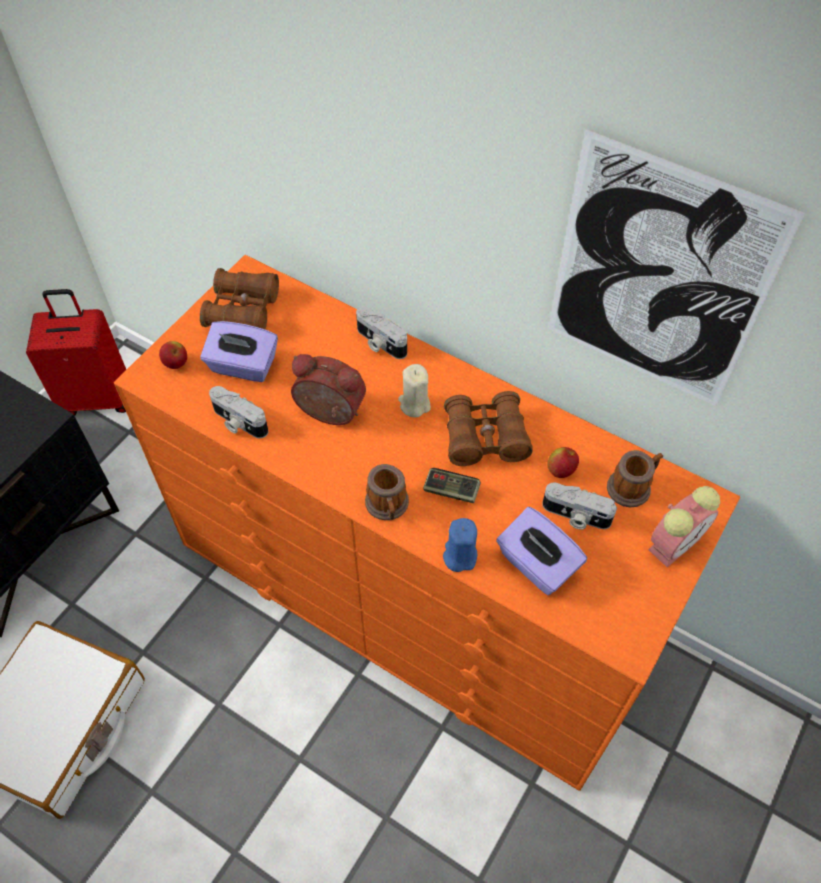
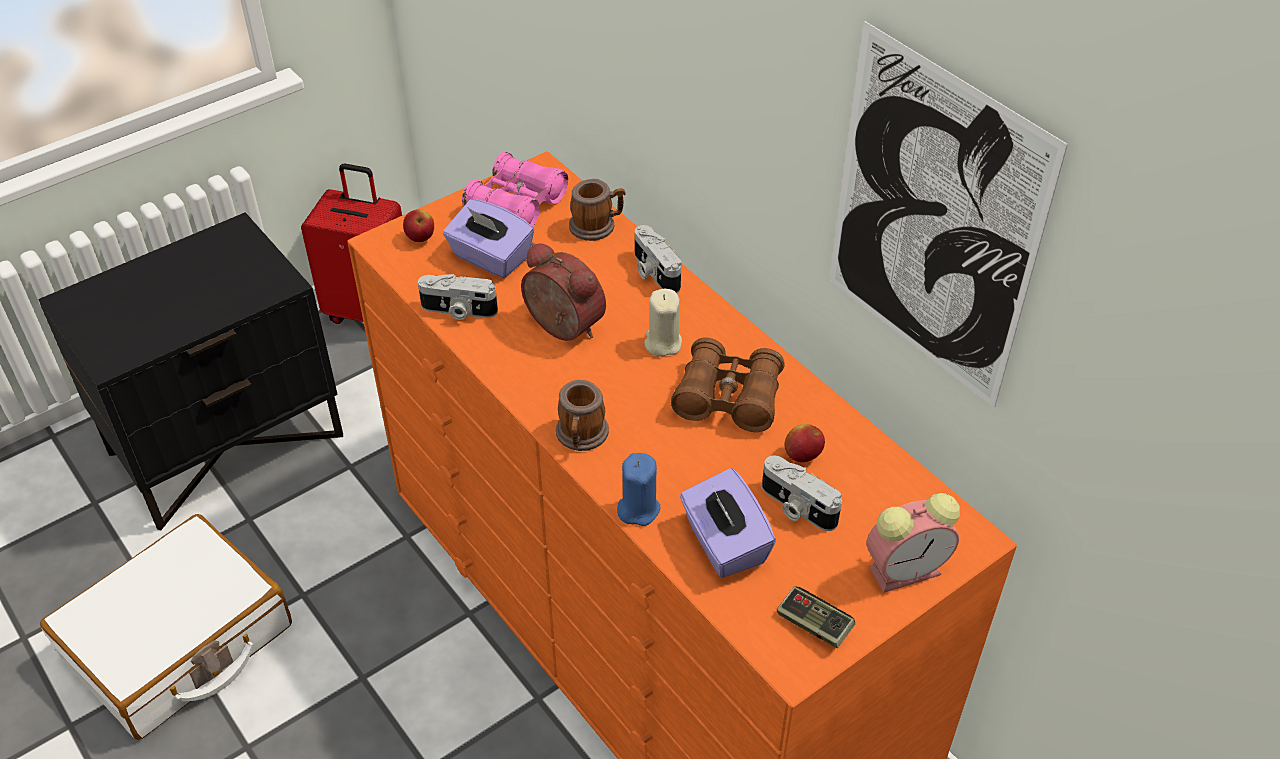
camera: 20 degrees right, 10 degrees down
(238, 422) = (458, 311): camera -> camera turned 45 degrees counterclockwise
(243, 311) = (517, 205): brown binoculars -> pink binoculars
(451, 491) = (661, 441): game controller -> game controller (814, 624)
(632, 486) = (882, 496): mug -> mug (597, 226)

